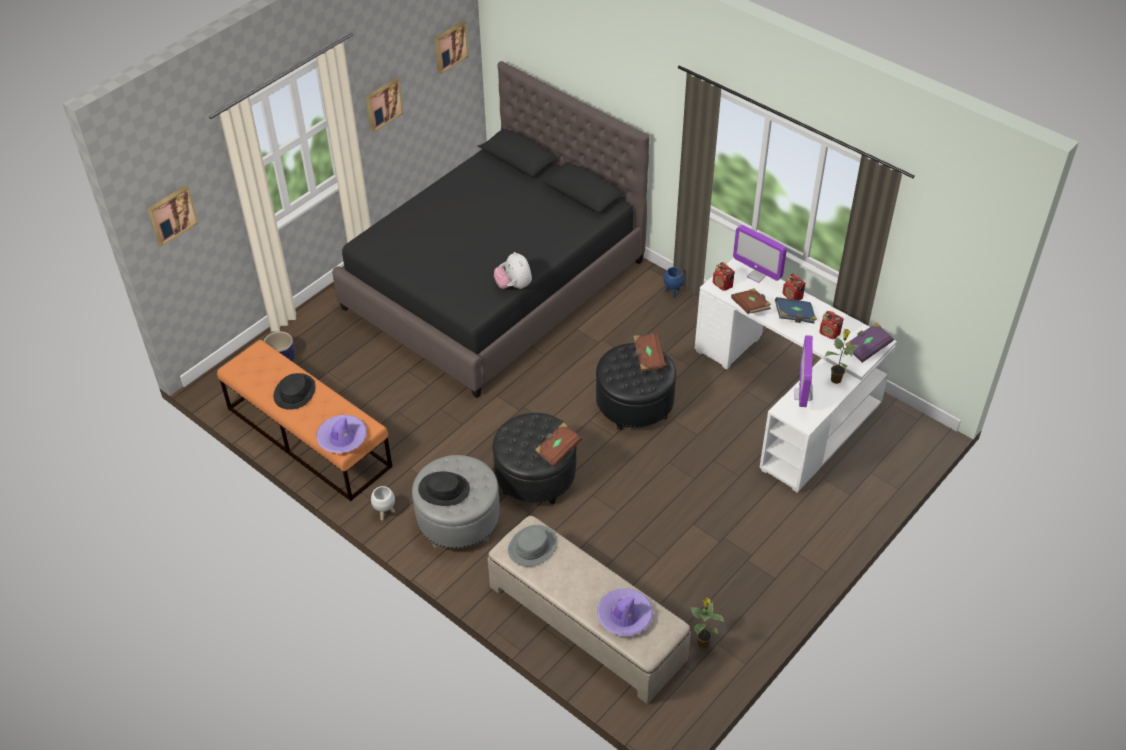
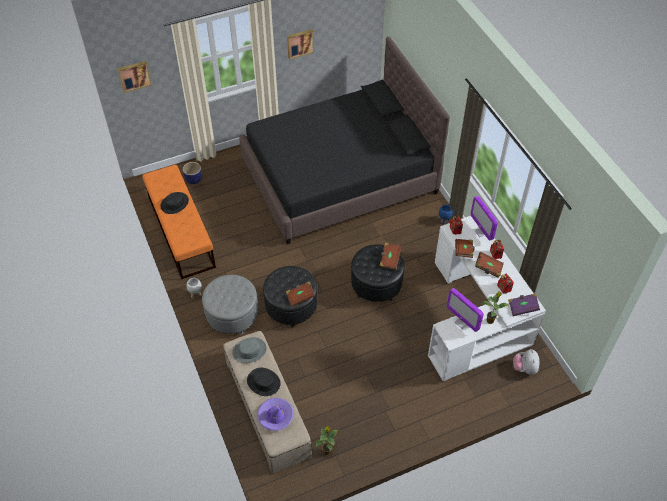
camera: 25 degrees right, 5 degrees up
(342, 438) = (183, 241): purple hat -> none
(444, 489) = (221, 295): black hat -> black hat (263, 382)
(450, 46) = (358, 18): picture -> none
(514, 285) = (328, 184): plush toy -> plush toy (524, 368)
(794, 316) = (488, 268): blue book -> brown book
(803, 395) = (462, 322): monitor -> monitor turned 75 degrees counterclockwise

